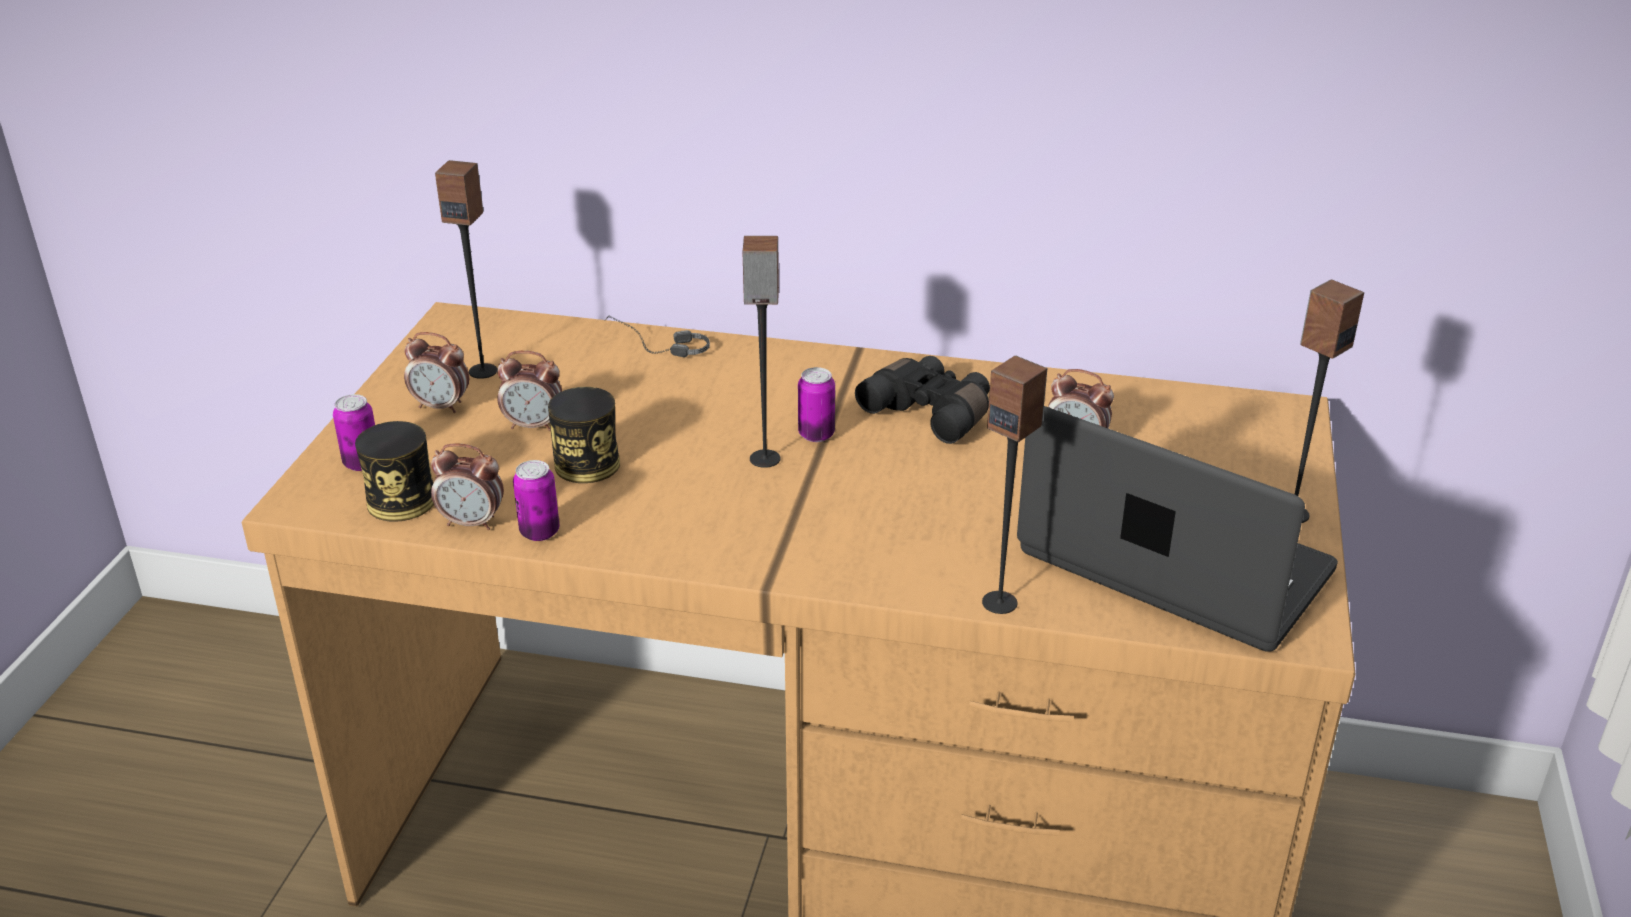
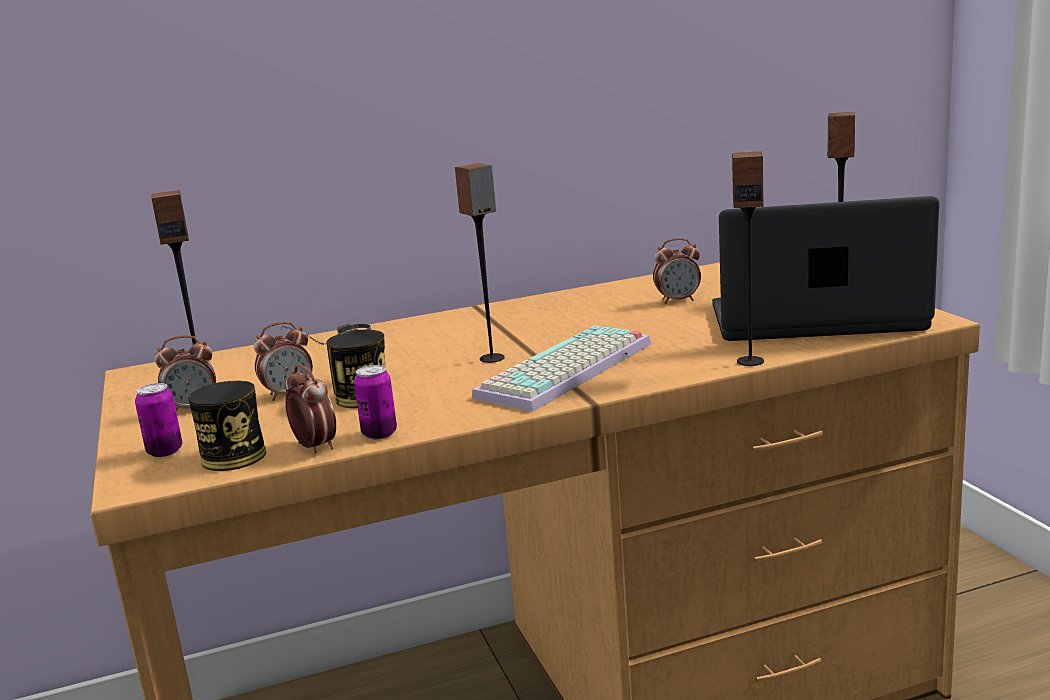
camera: 30 degrees left, 15 degrees down
(472, 523) = (315, 447): alarm clock -> alarm clock turned 105 degrees counterclockwise
(806, 520) = (567, 371): none -> keyboard
(816, 434) = (509, 340): can -> none
(931, 412) = (567, 313): black binoculars -> none

